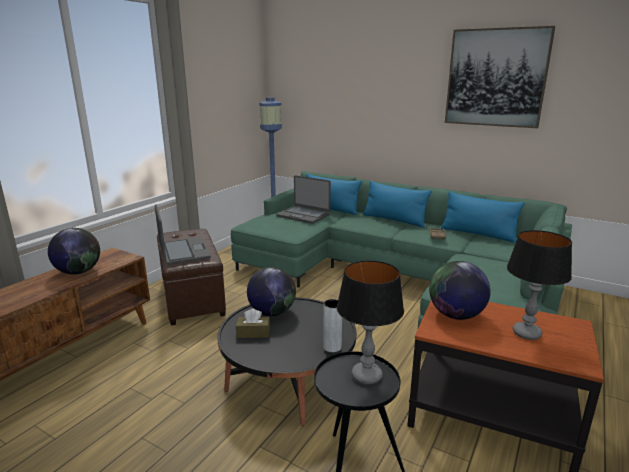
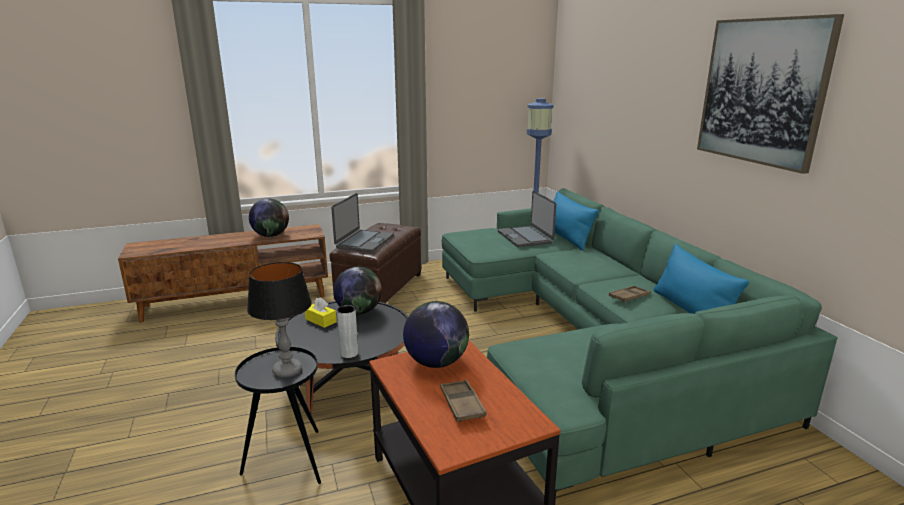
camera: 40 degrees right, 0 degrees up
(253, 333) = (321, 320): brown tissue box -> yellow tissue box
(394, 220) = (616, 266): blue pillow -> none
(526, 333) = (462, 404): table lamp -> brown tray

